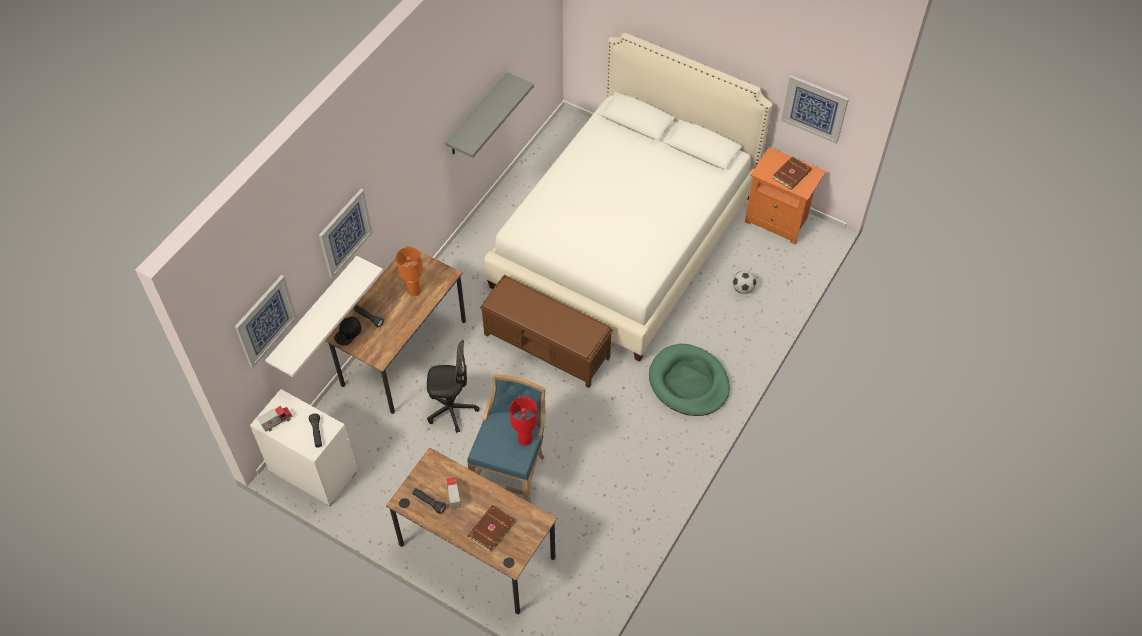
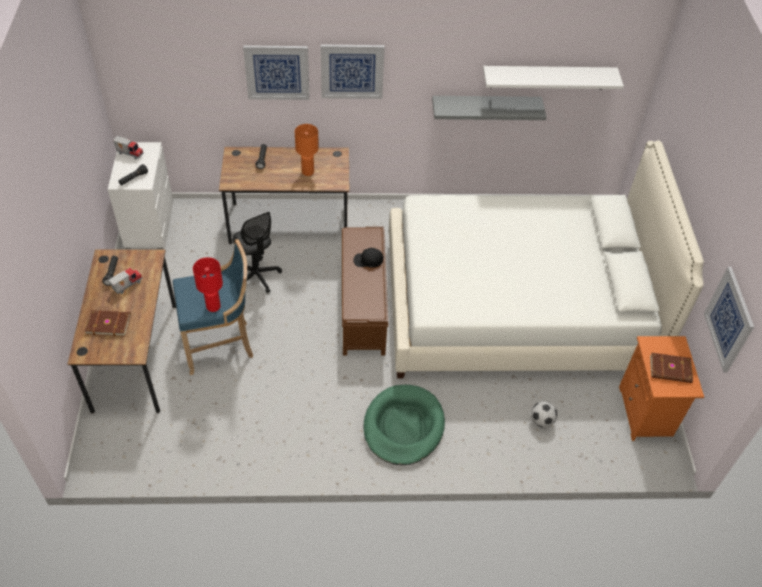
camera: 55 degrees right, 5 degrees down
(265, 321) = (161, 69): picture -> picture (352, 71)
(314, 314) = (222, 115): white shelf -> white shelf (548, 77)
(348, 332) = (240, 155): black cap -> black cap (368, 260)

